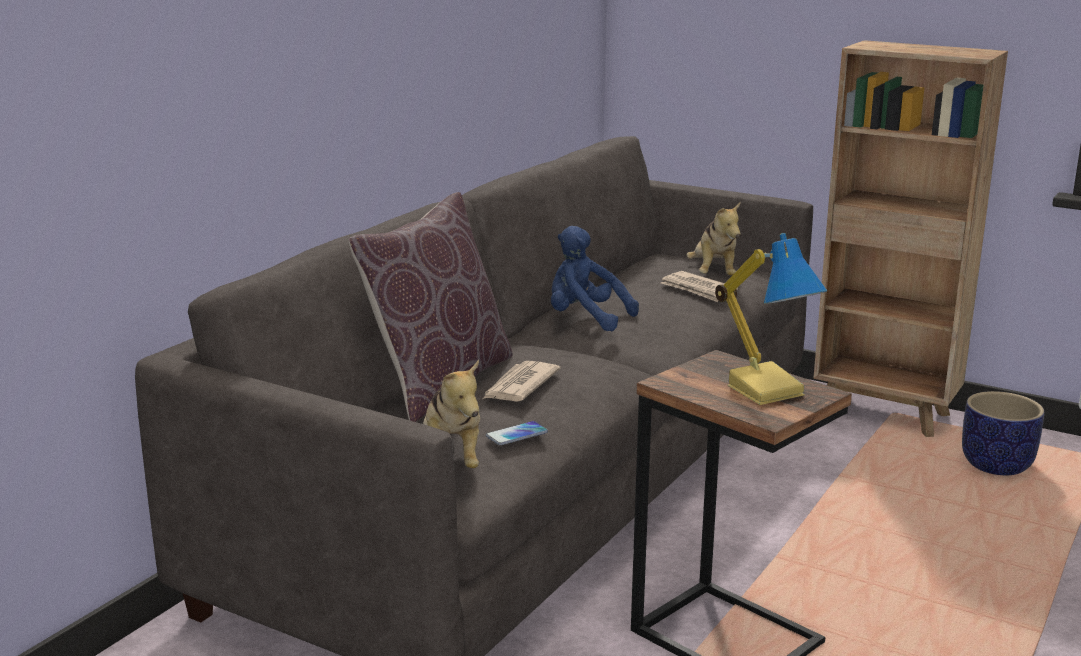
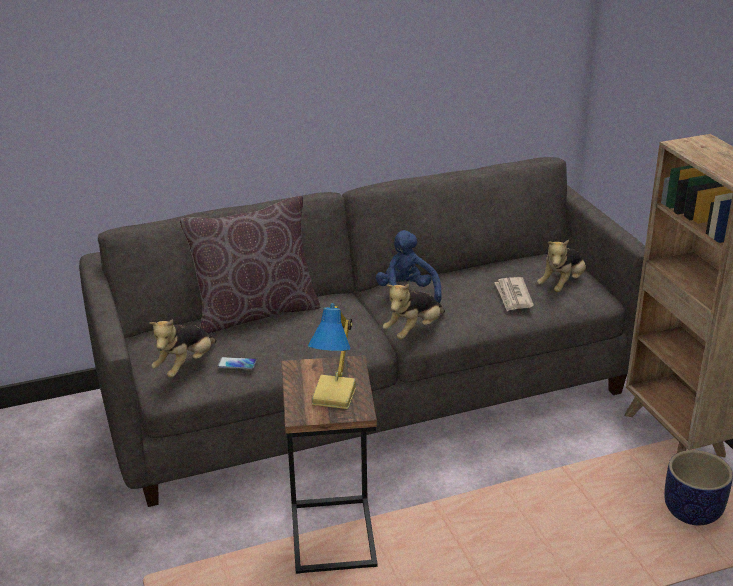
camera: 40 degrees right, 10 degrees up
(519, 386) = (283, 332): newspaper -> none
(657, 344) = (414, 330): none -> plush toy

